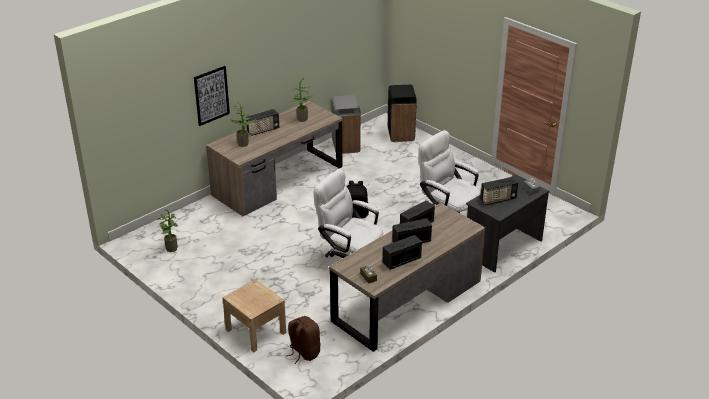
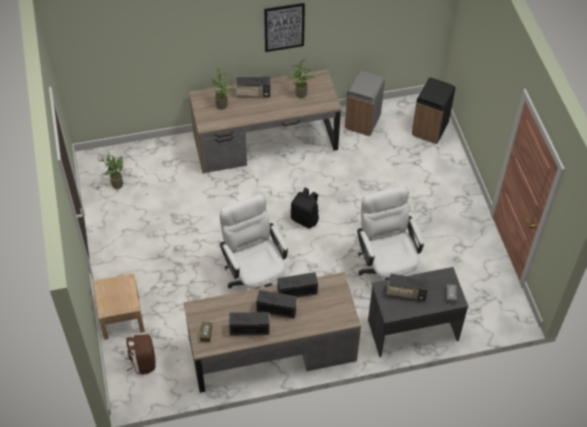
camera: 30 degrees right, 20 degrees up
(211, 95) = (199, 50): picture -> picture (284, 27)

